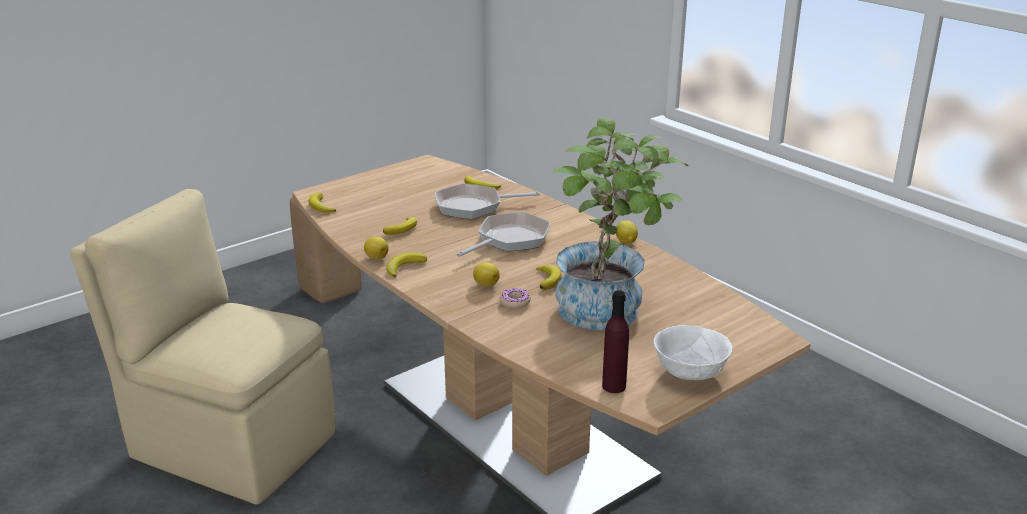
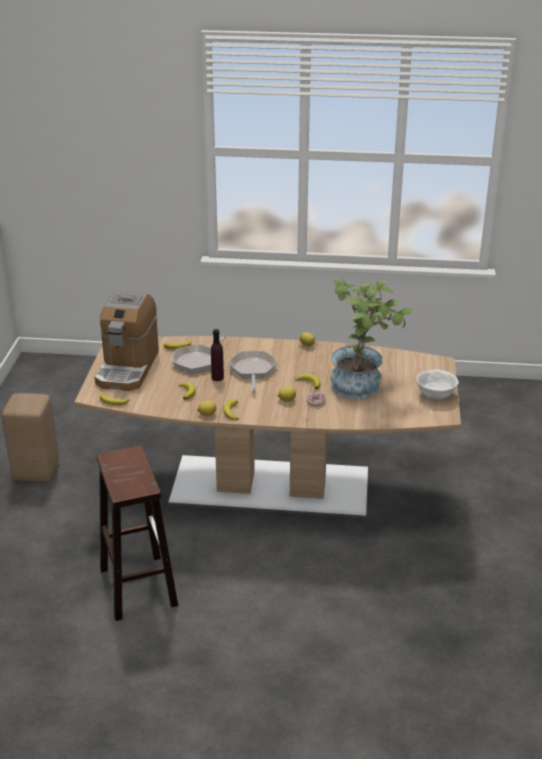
camera: 45 degrees left, 5 degrees up
(230, 443) = (137, 586): beige chair -> brown stool
(395, 184) = (127, 368): none -> coffee machine
(614, 386) = (420, 416): purple bottle -> purple bottle (217, 378)

